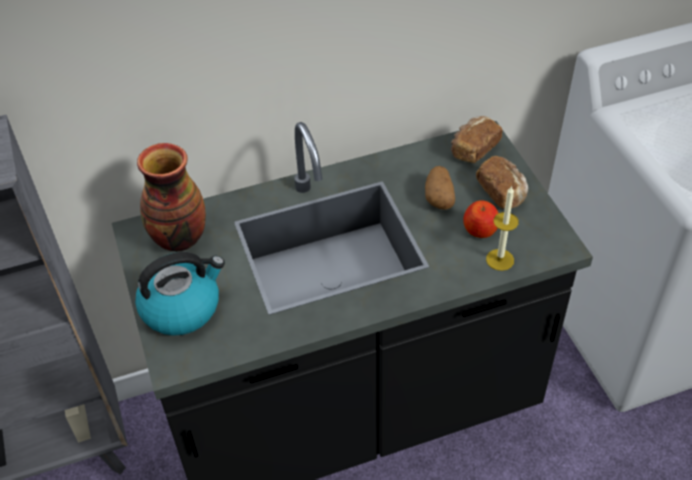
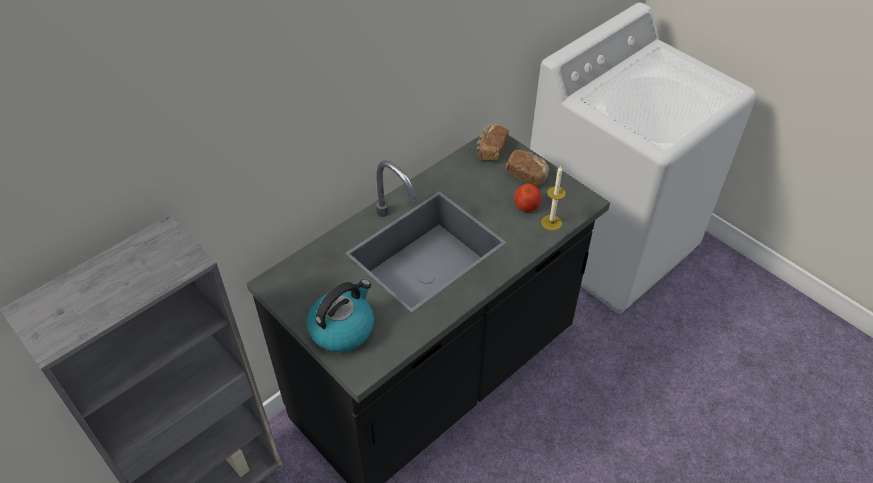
camera: 25 degrees left, 0 degrees up
(178, 238) = (308, 278): vase -> none
(439, 197) = (486, 191): potato -> none

